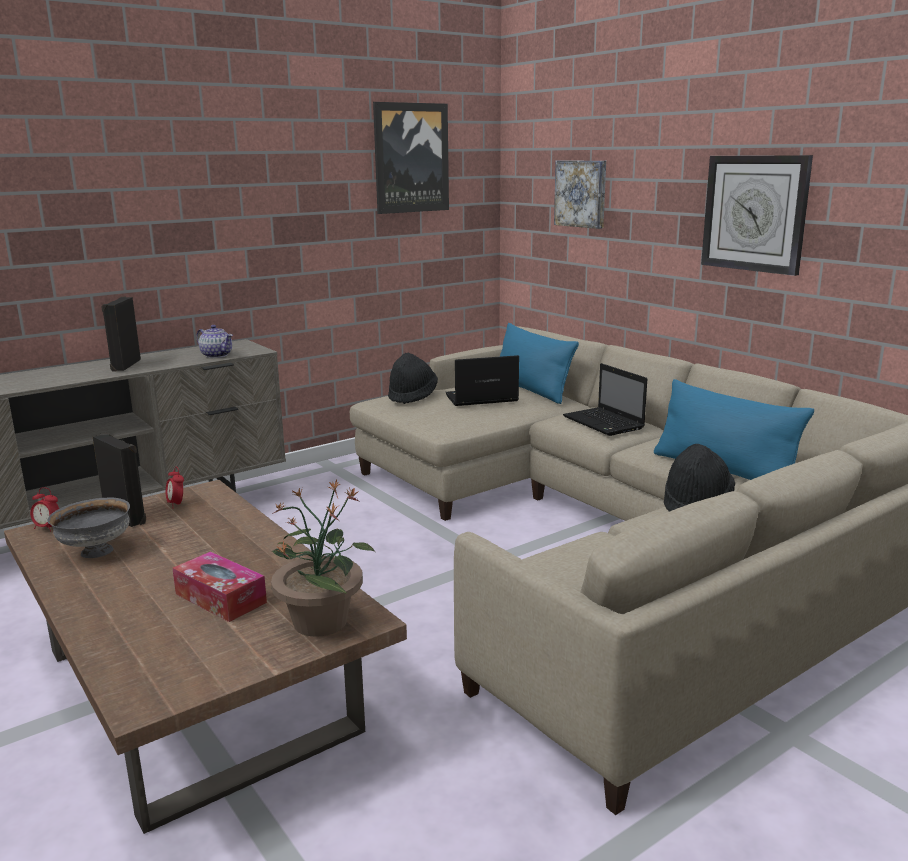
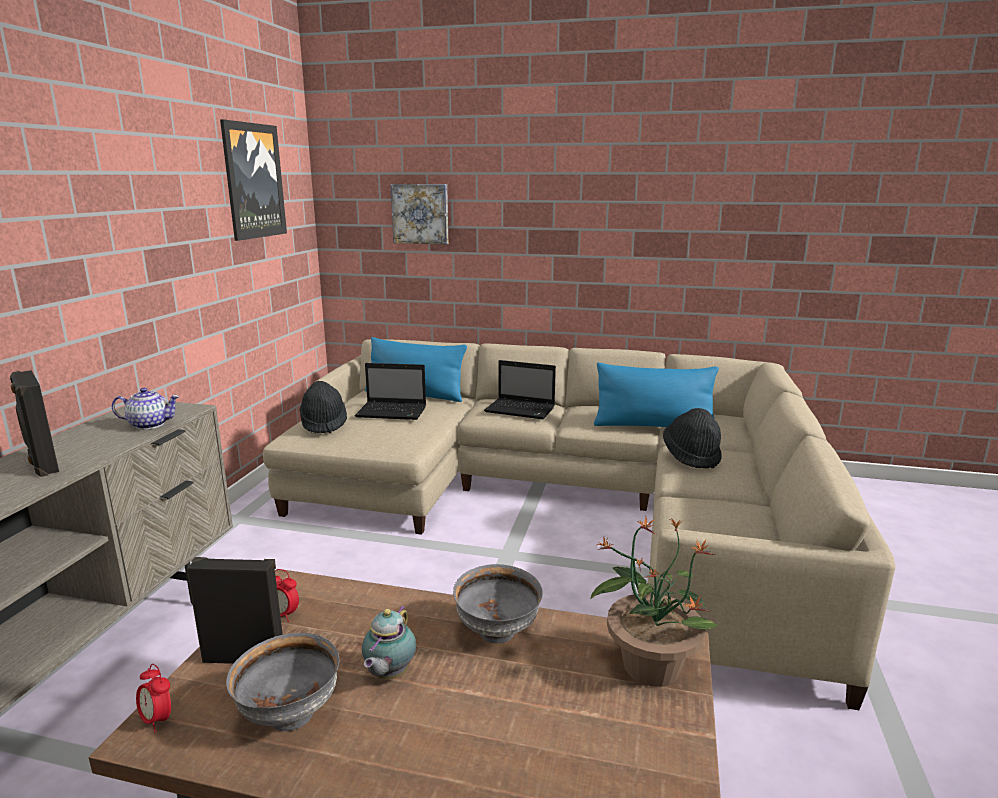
camera: 40 degrees left, 0 degrees up
(47, 528) = (157, 720): alarm clock -> alarm clock turned 60 degrees clockwise
(170, 555) = (389, 675): none -> teapot
(220, 598) = (529, 693): tissue box -> none
(267, 561) = (498, 633): none -> grey bowl
(480, 399) = (393, 412): laptop -> laptop turned 120 degrees counterclockwise
(755, 213) = (601, 225): wall clock -> none

